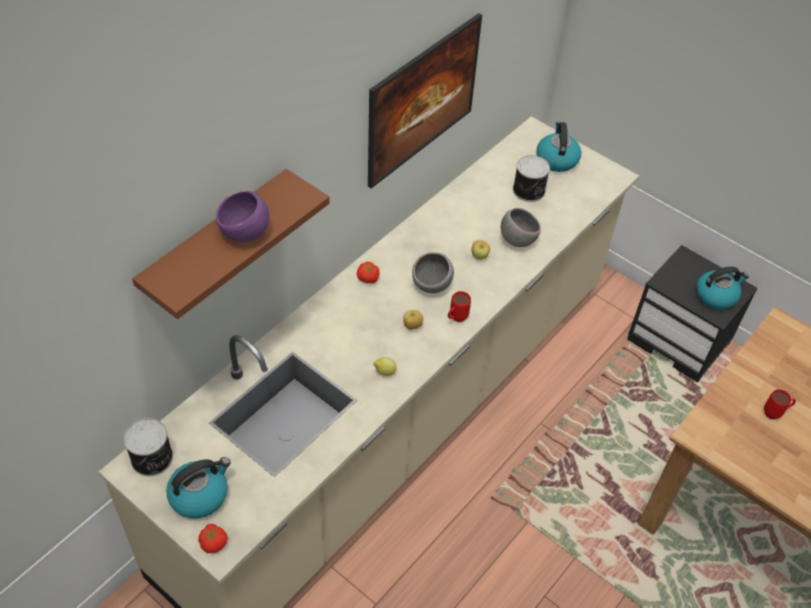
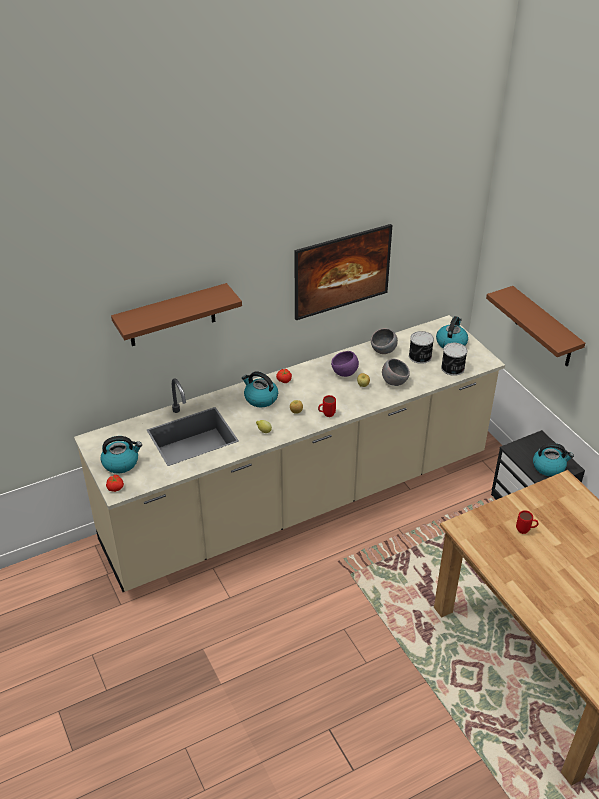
camera: 25 degrees right, 10 degrees down
(152, 459) = (105, 438): can -> can (453, 368)
(245, 234) = (183, 308): purple bowl -> purple bowl (344, 373)
(350, 318) = (260, 398): none -> kettle
(432, 285) = (322, 393): grey bowl -> grey bowl (383, 351)
(686, 117) = (544, 328): none -> brown shelf

